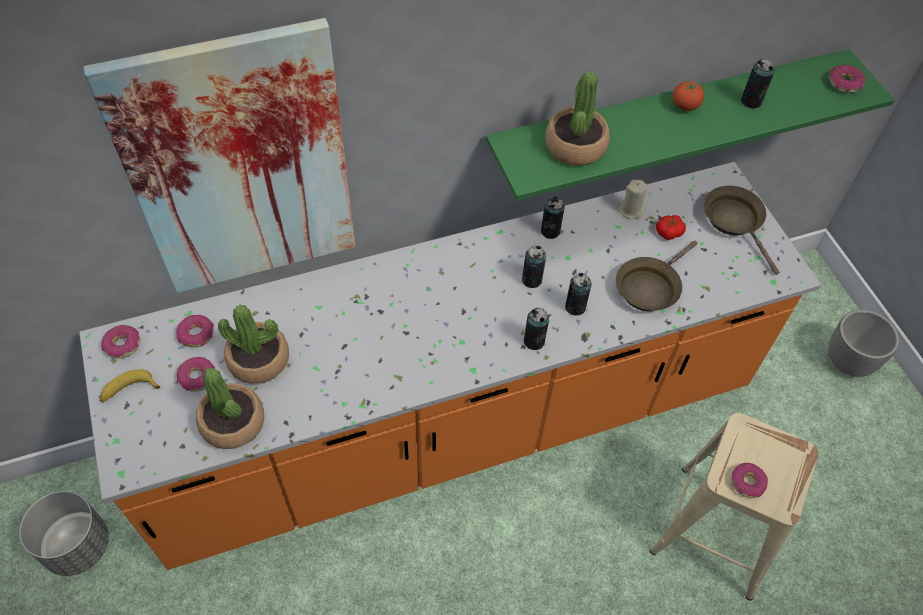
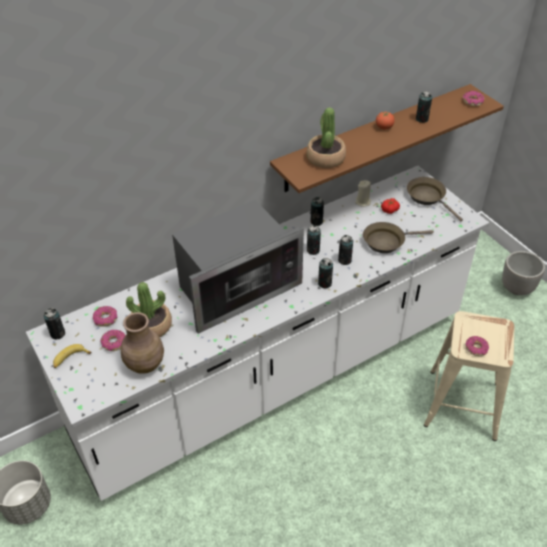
camera: 10 degrees left, 10 degrees down
(122, 345) = (58, 334): donut -> can
(233, 422) = (145, 364): potted plant -> brown vase
(240, 167) = (127, 197): picture -> none
(398, 322) = (235, 288): none -> microwave
(456, 425) = (274, 375): orange counter -> white counter
(649, 287) = (387, 241): brown frying pan -> brown frying pan turned 45 degrees clockwise
(668, 115) = (374, 138): green shelf -> brown shelf

